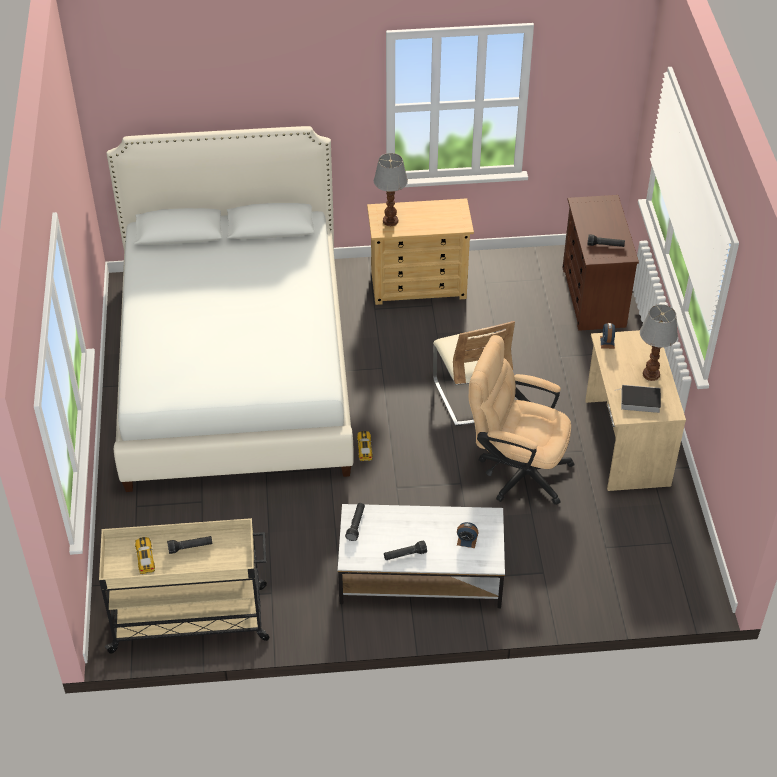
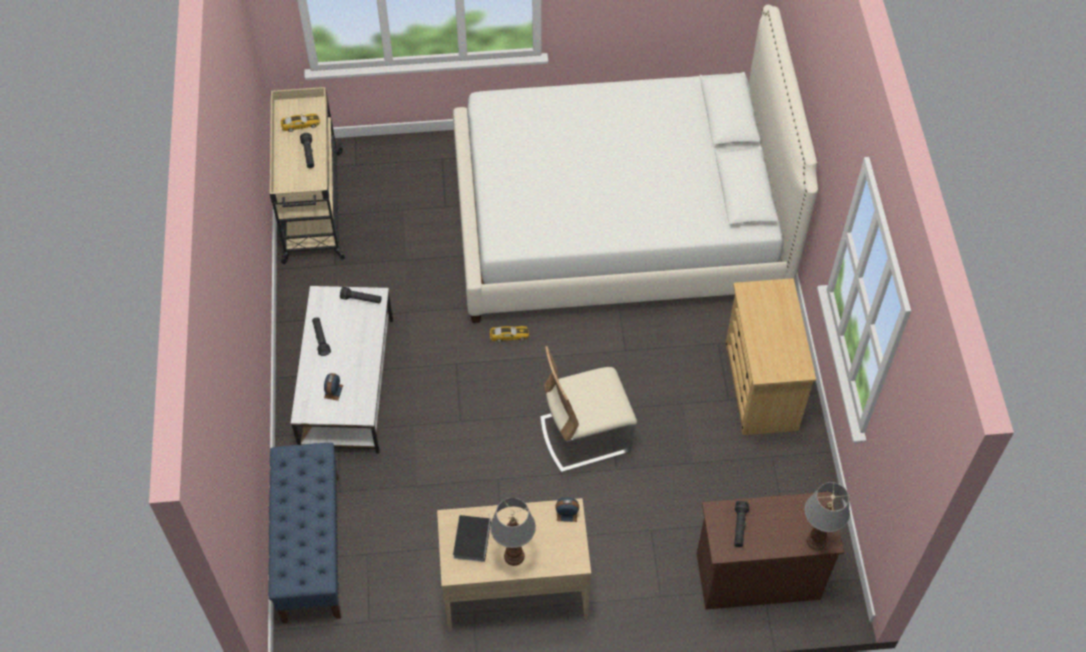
camera: 90 degrees right, 10 degrees up
(391, 221) = (764, 301): table lamp -> table lamp (815, 541)
(516, 470) = (477, 474): beige office chair -> none
(604, 591) = (311, 547): none -> blue bench

